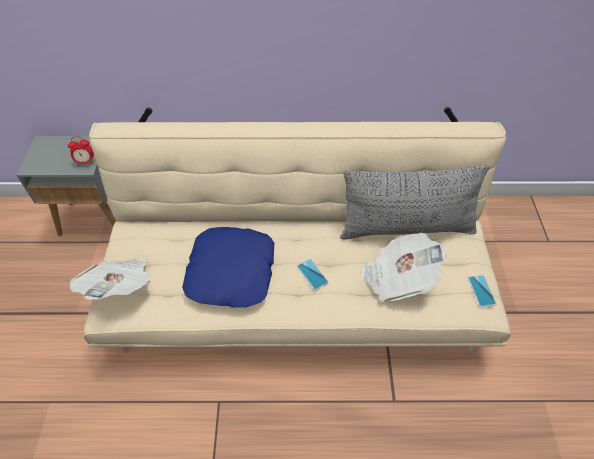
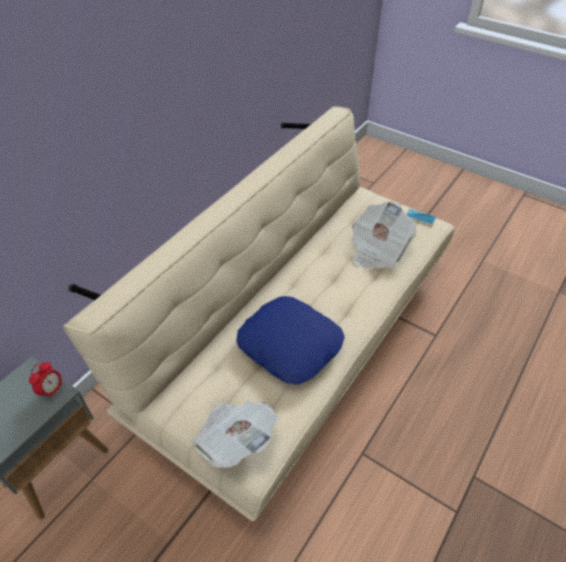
camera: 55 degrees left, 5 degrees down
(312, 274) = (337, 294): phone -> none
(406, 228) = (337, 221): grey pillow -> none

